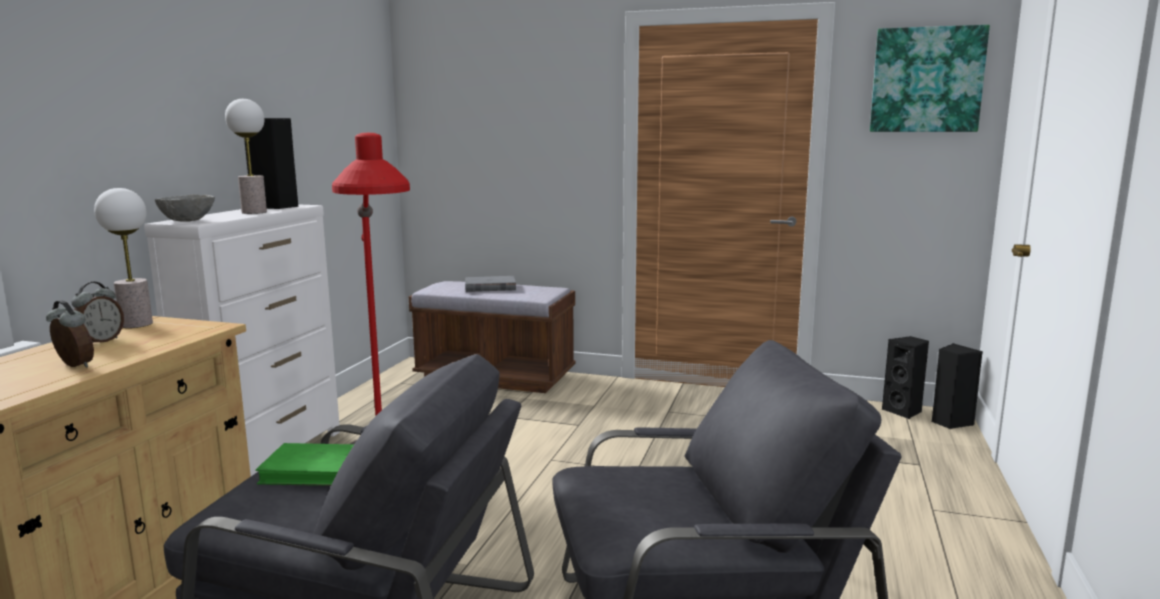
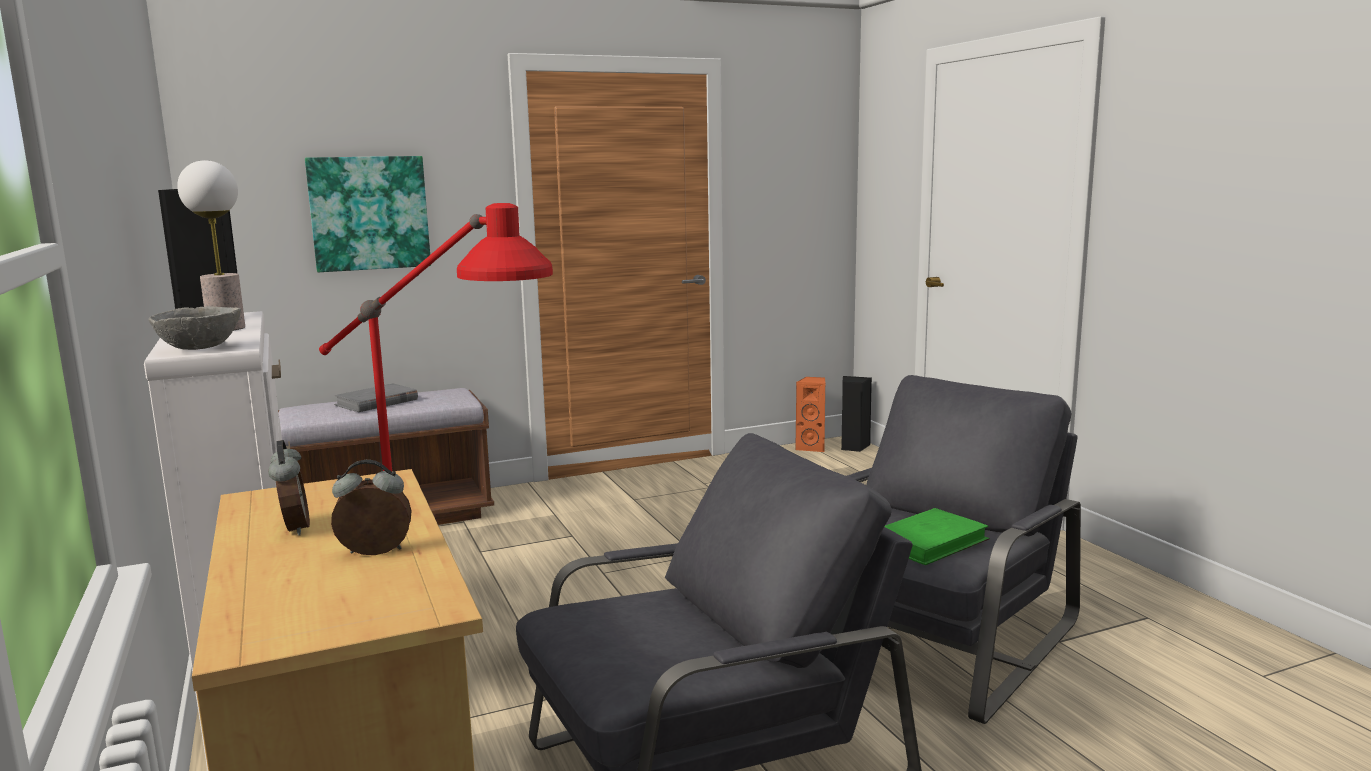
camera: 40 degrees left, 0 degrees up
(136, 324) = (259, 504): table lamp -> none
(317, 470) = (612, 611): green book -> green book (930, 542)
(904, 411) = (812, 447): black speaker -> orange speaker
(926, 80) = (799, 137): picture -> picture (369, 213)

